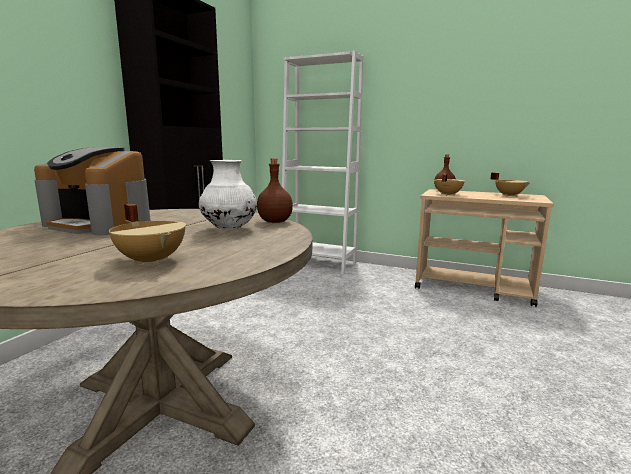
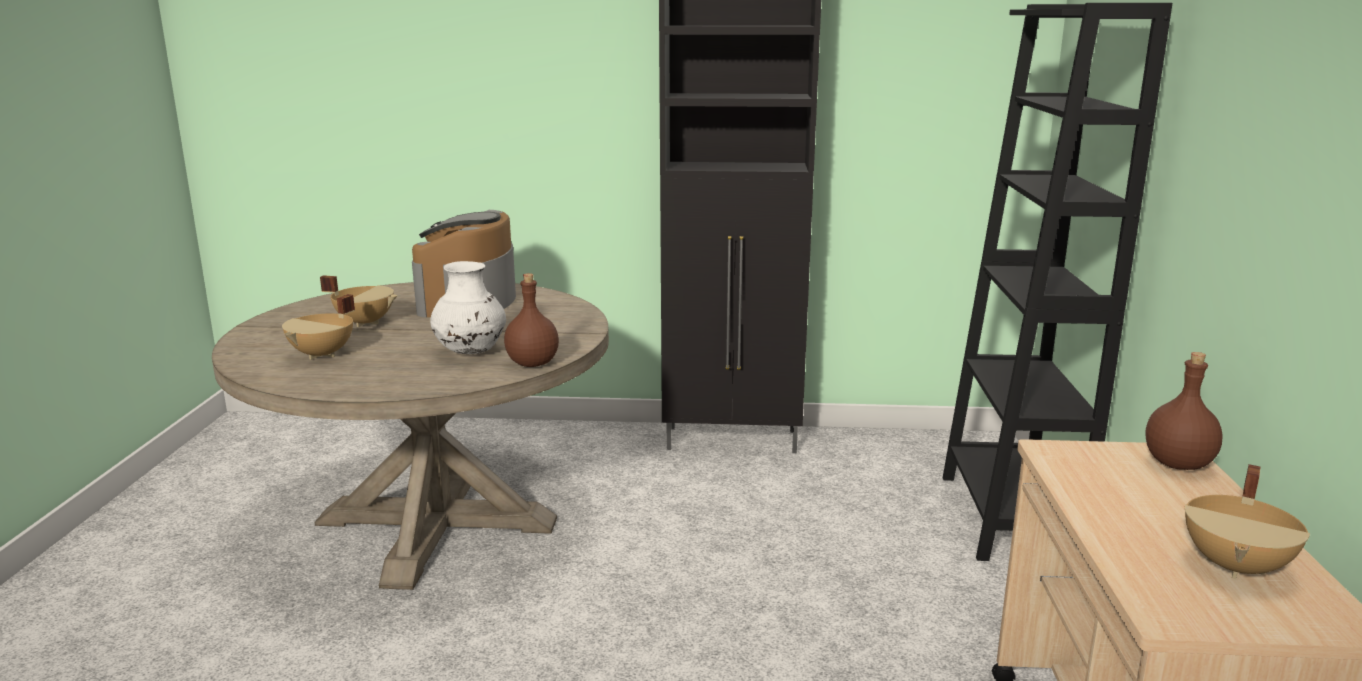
camera: 70 degrees right, 5 degrees up
(318, 263) = (1008, 517): white bookcase -> black bookcase
(447, 194) = (1082, 470): beige cooking pot -> beige cooking pot (365, 322)

